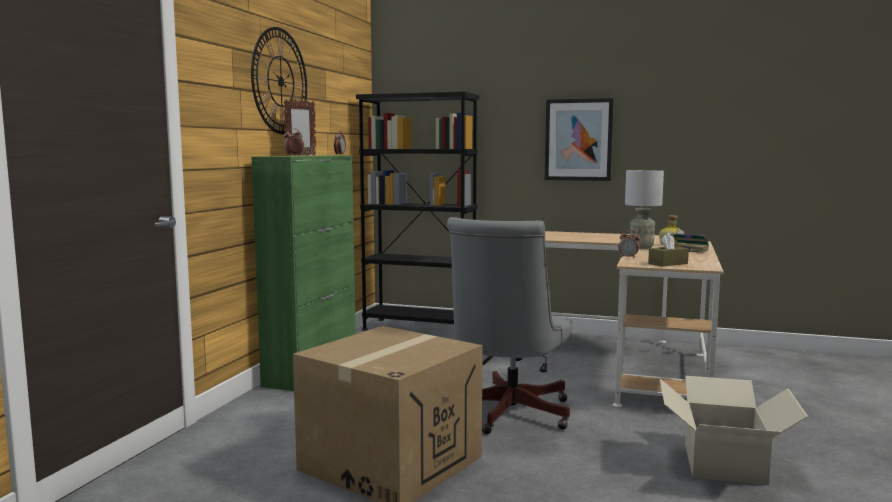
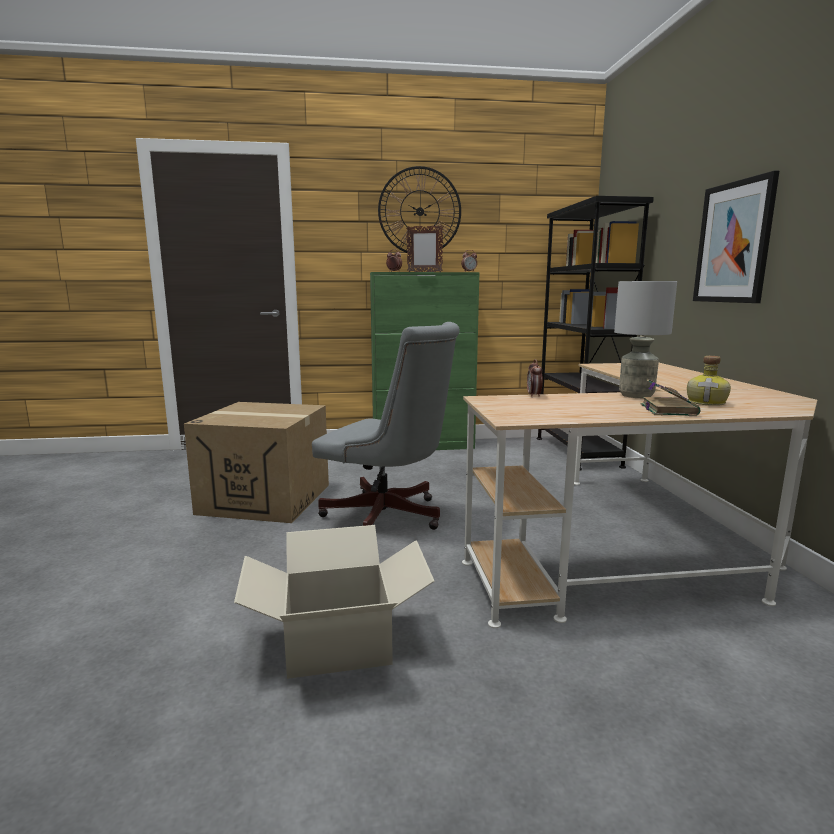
camera: 65 degrees right, 5 degrees up
(507, 414) = (390, 518): grey office chair -> grey office chair turned 150 degrees counterclockwise
(668, 263) = (513, 407): brown tissue box -> none

